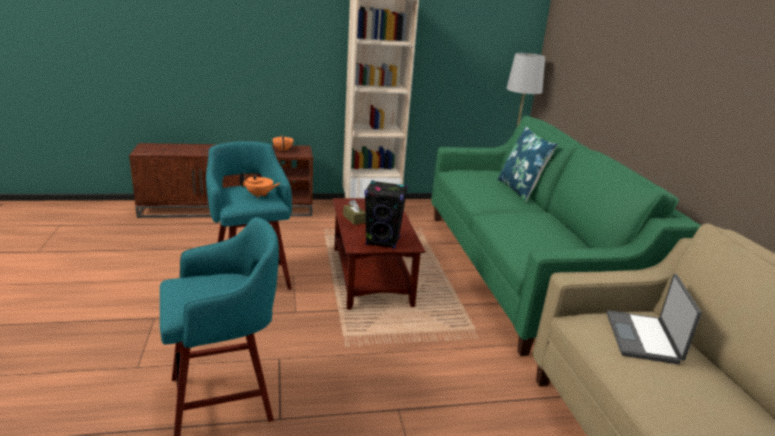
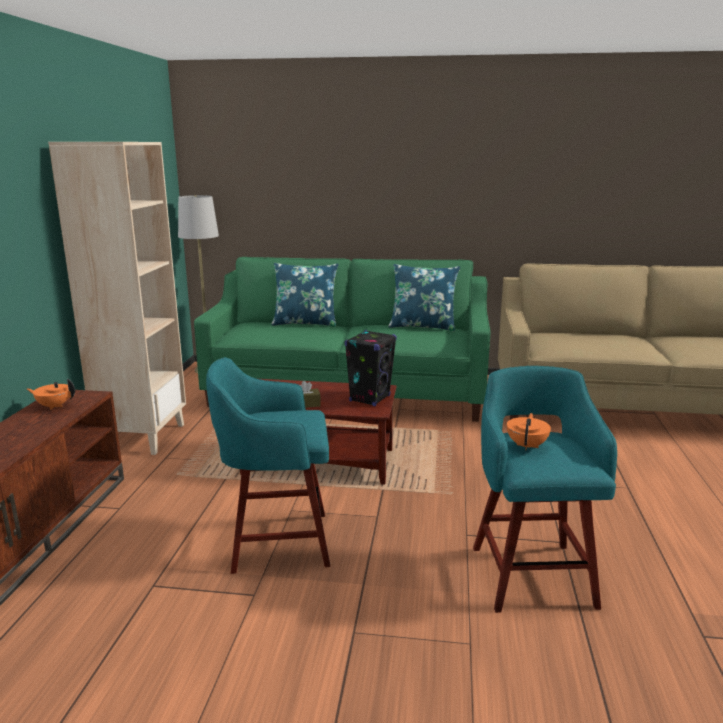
camera: 70 degrees left, 5 degrees down
(259, 195) = (287, 416): orange teapot -> orange teapot (527, 446)
(577, 240) = (423, 326): none -> blue pillow
(643, 338) = (568, 339): laptop -> none

